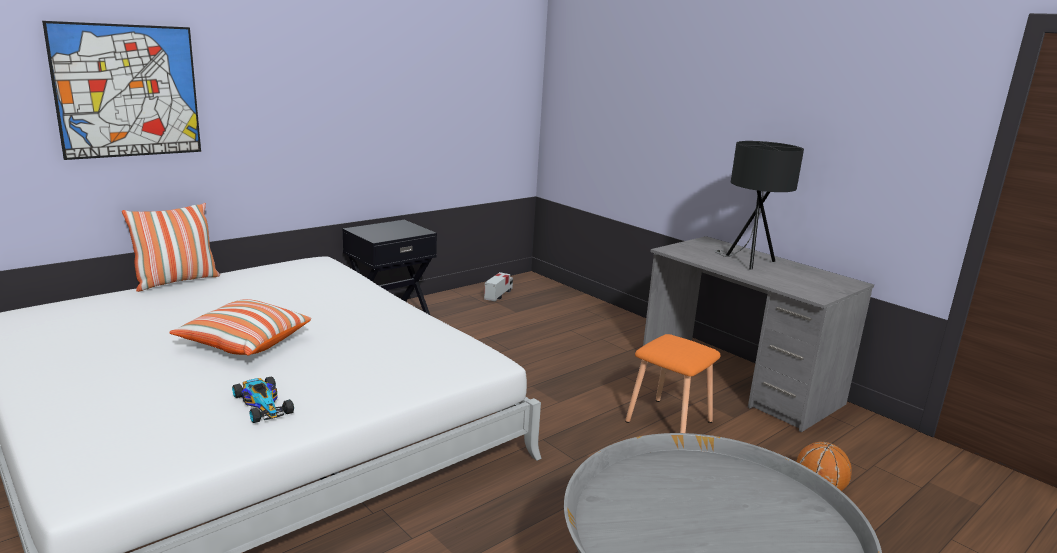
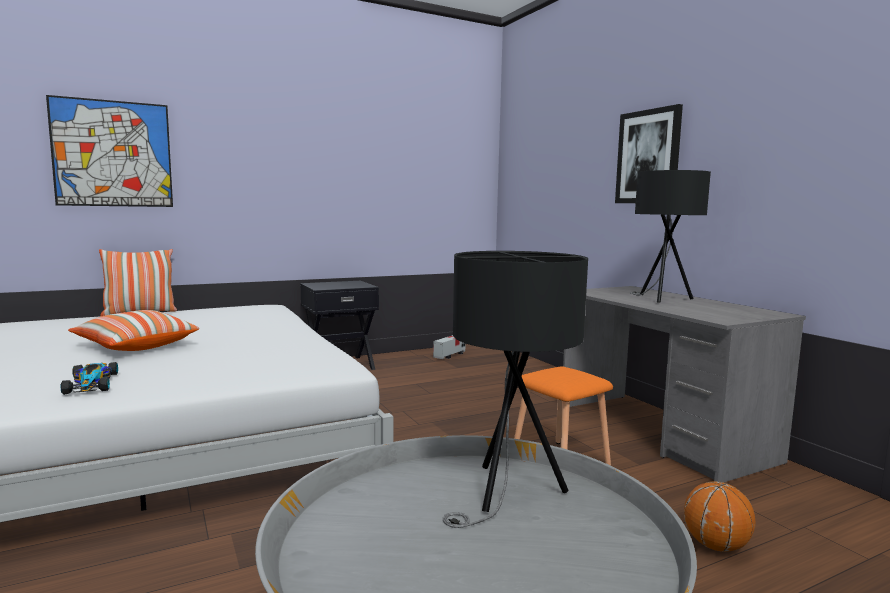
camera: 15 degrees right, 10 degrees down
(712, 486) = (507, 493): none -> black table lamp
(731, 110) = (648, 157): none -> picture

